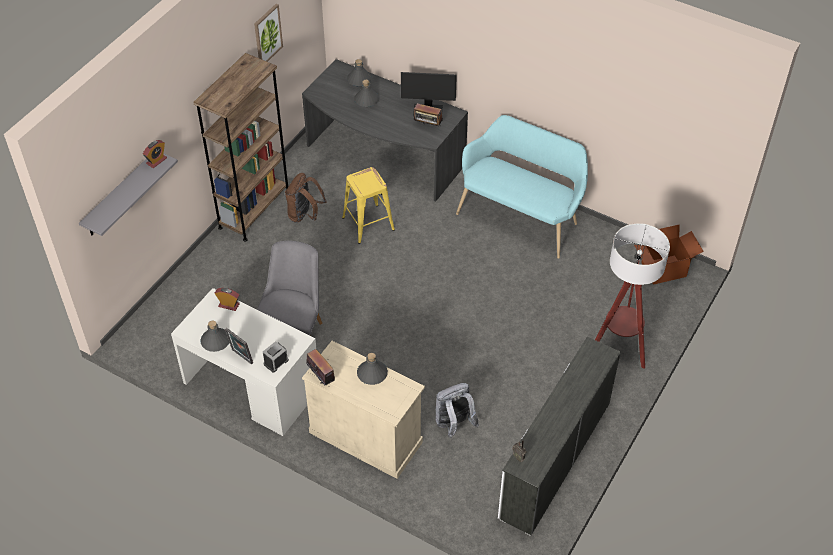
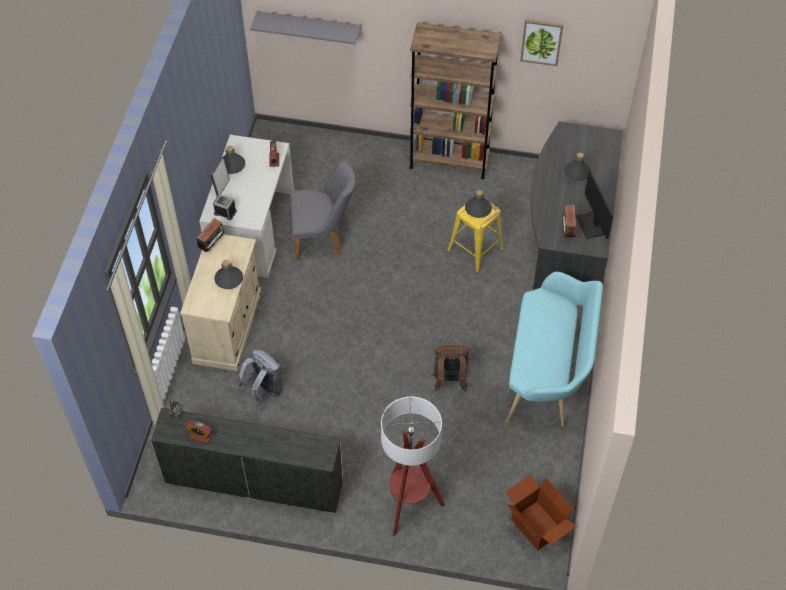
camera: 70 degrees right, 5 degrees up
(156, 161) = (347, 30): alarm clock -> alarm clock (200, 436)
(305, 215) = (461, 199): brown backpack -> brown backpack (449, 381)
(359, 80) = (603, 158): grey bottle -> grey bottle (478, 209)

